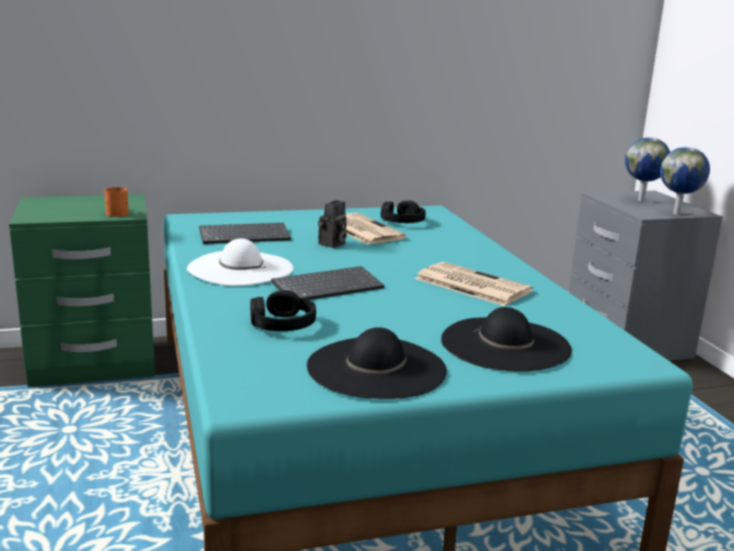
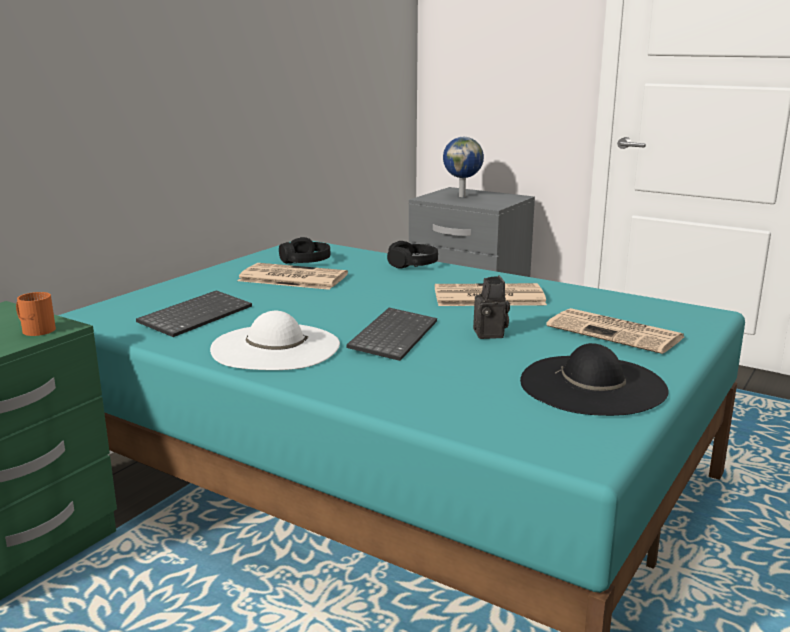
camera: 40 degrees left, 0 degrees up
(282, 324) = (442, 381): black headphones -> black headphones (412, 264)
(332, 244) = (300, 298): camera -> camera (491, 334)
(505, 344) = (616, 332): black hat -> newspaper
(677, 214) = (508, 201): globe -> none

